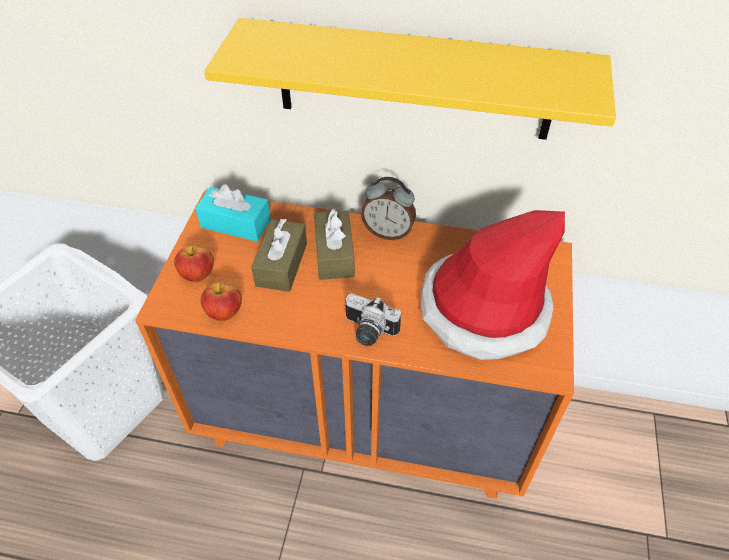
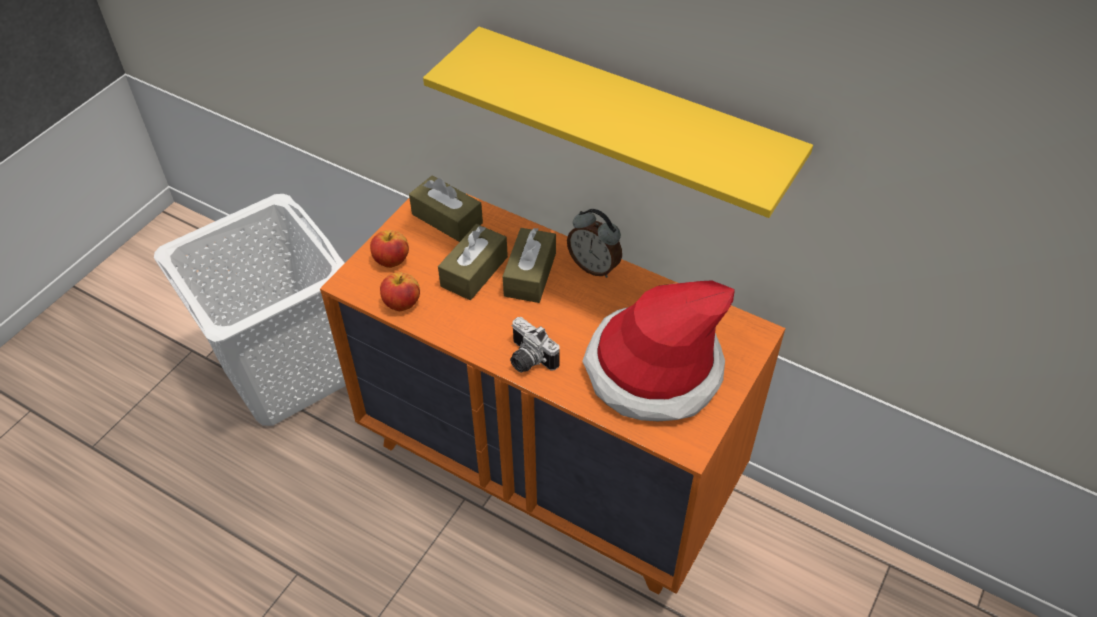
camera: 20 degrees right, 0 degrees up
(235, 223) = (447, 218): turquoise tissue box -> brown tissue box

